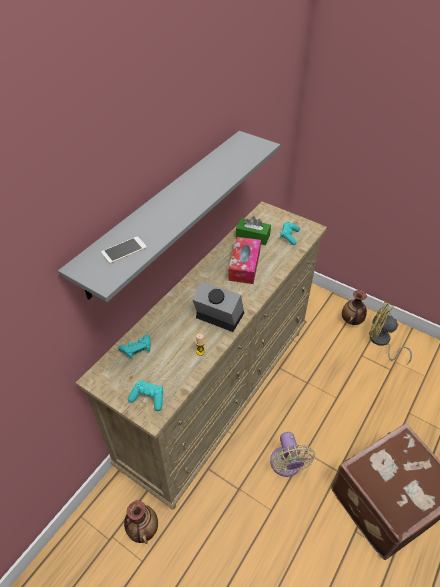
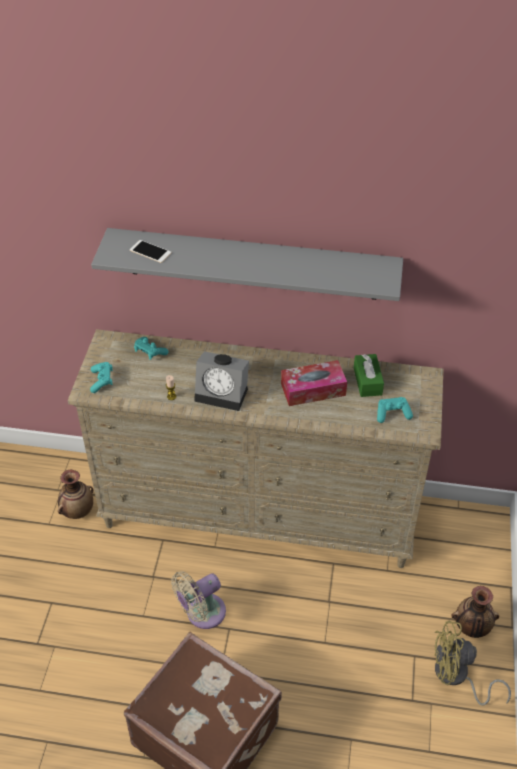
camera: 65 degrees right, 0 degrees up
(217, 316) = (223, 393): alarm clock -> alarm clock turned 105 degrees clockwise
(381, 342) = (456, 677): yellow fan -> yellow fan turned 90 degrees counterclockwise

